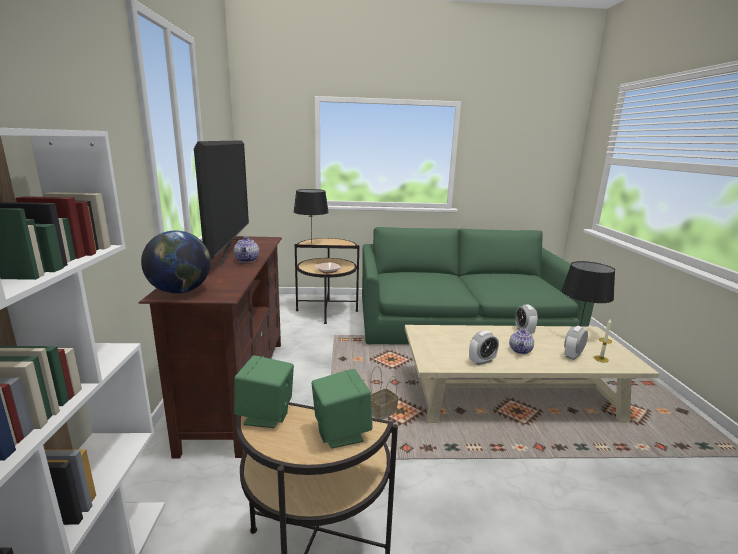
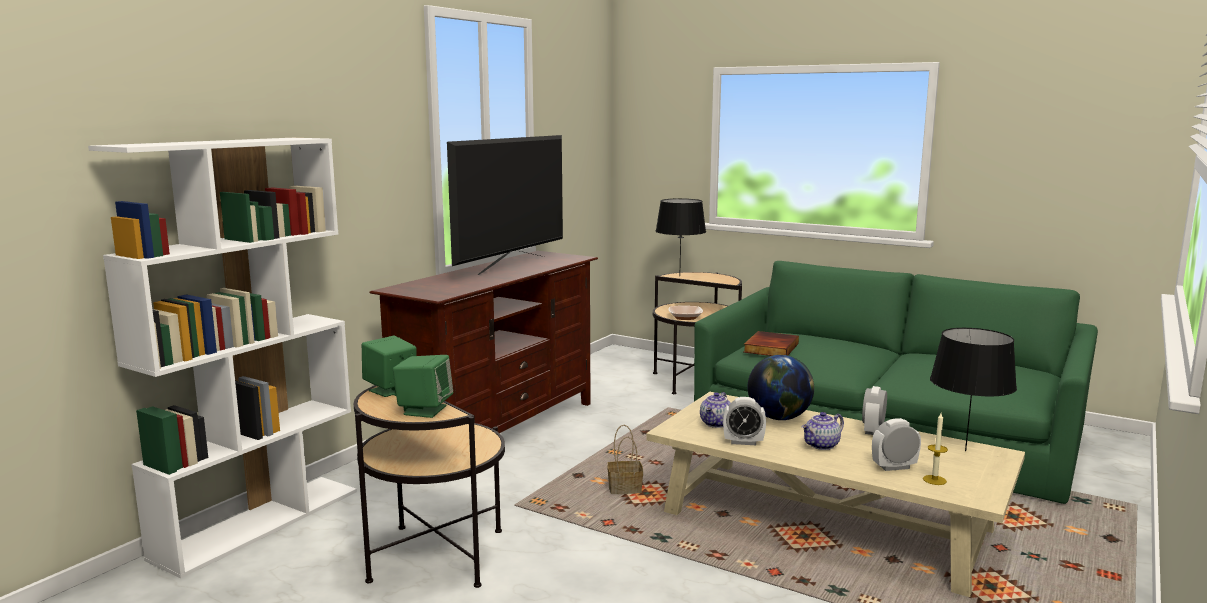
camera: 35 degrees right, 5 degrees down
(180, 291) = (410, 288): globe -> globe (779, 418)
(247, 260) = (512, 273): teapot -> teapot (716, 424)
(404, 285) = (770, 347): none -> book

